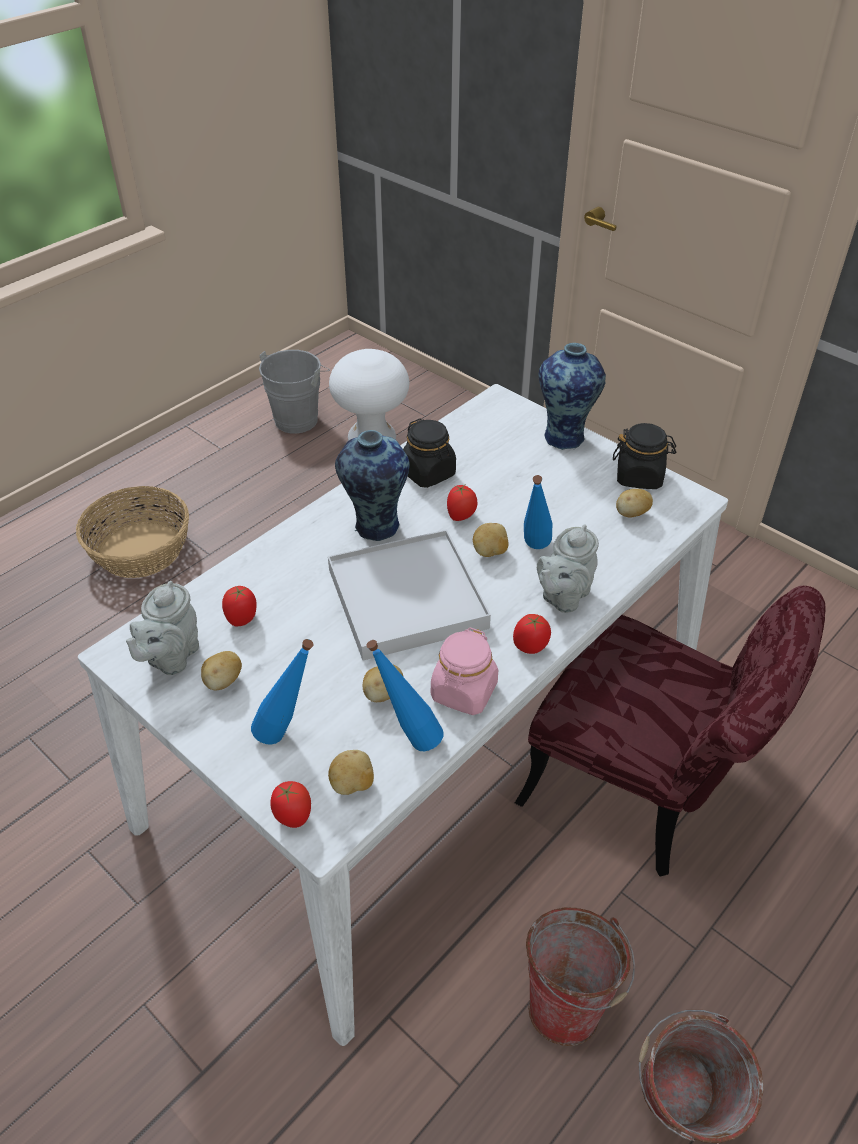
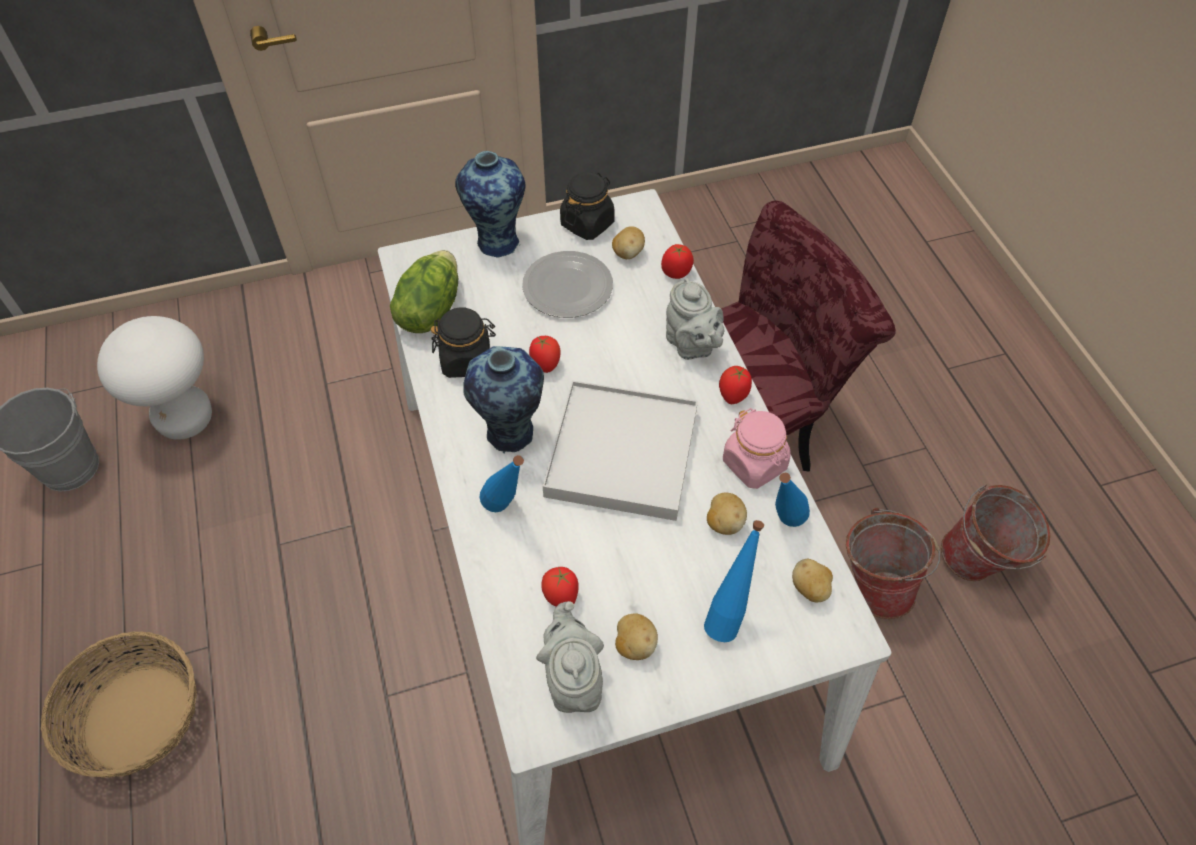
camera: 60 degrees left, 10 degrees up
(171, 657) = (573, 680): grey teapot -> grey teapot turned 150 degrees counterclockwise
(293, 816) = (821, 648): tomato -> tomato (676, 273)
(459, 434) = (429, 310): none -> lettuce
(490, 552) = (605, 367): potato -> none
(534, 551) = (626, 337): blue bottle -> blue bottle (507, 511)
(554, 494) = (566, 287): none -> plate

